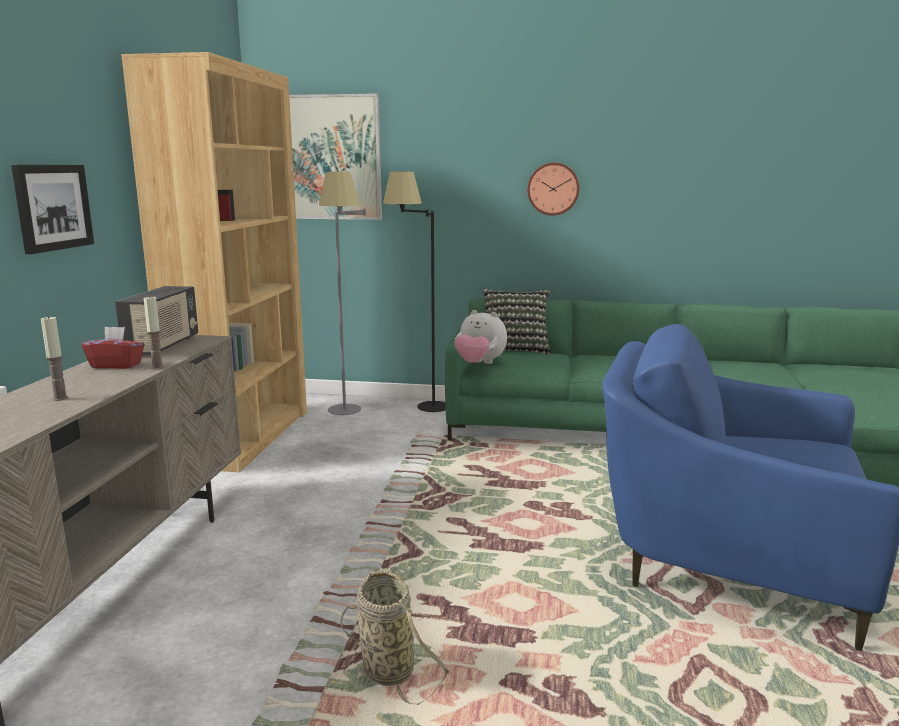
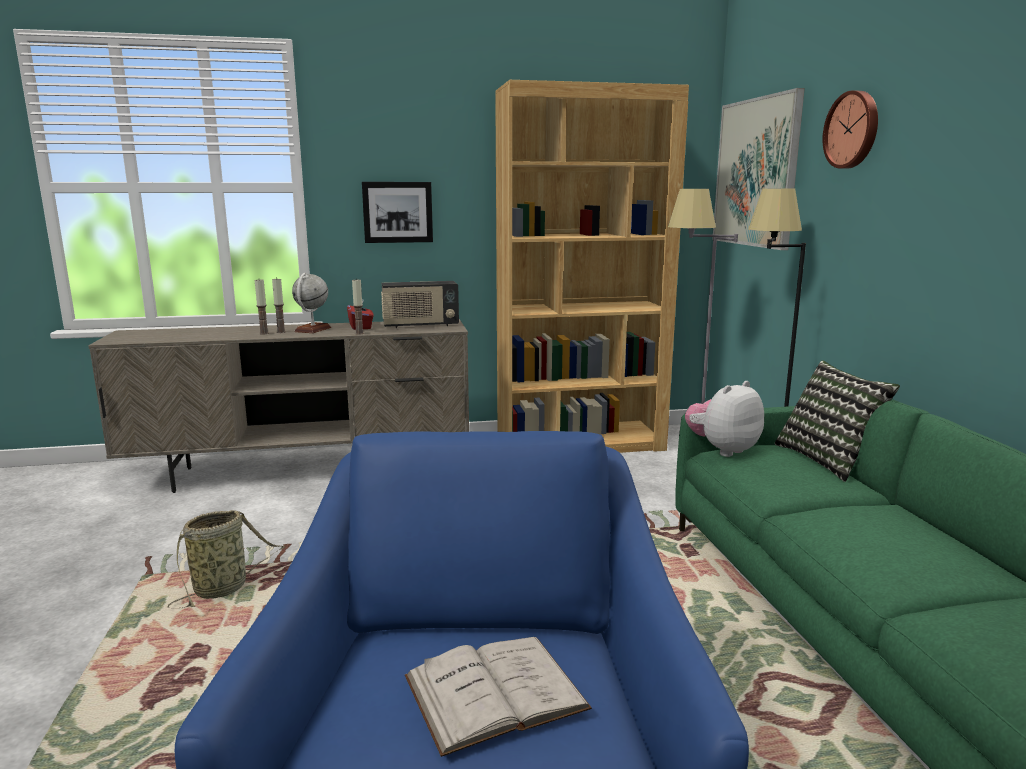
camera: 70 degrees right, 0 degrees up
(49, 406) = (264, 333): none -> candle
(81, 384) = (313, 329): none -> globe
(479, 364) = (722, 450): plush toy -> plush toy turned 45 degrees clockwise
(553, 189) = (965, 219): wall clock -> wall clock (853, 130)
(788, 451) = (495, 692): none -> white book

